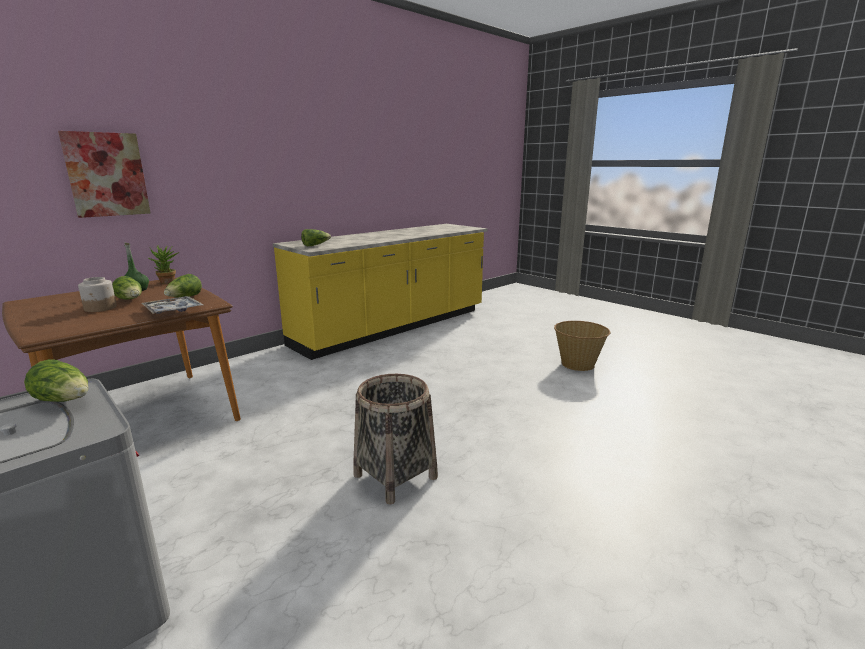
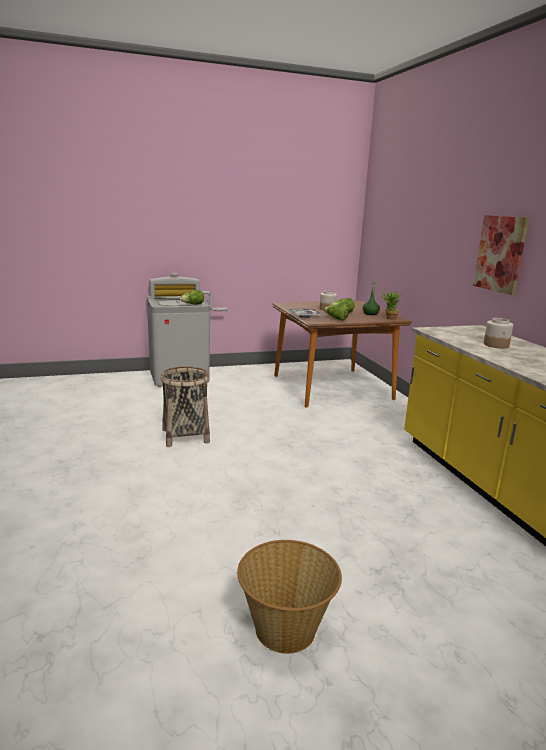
camera: 115 degrees right, 0 degrees up
(107, 174) = (415, 237): picture -> picture (500, 254)
(315, 245) = (456, 332): lettuce -> none
(348, 240) = (496, 345): none -> jar

